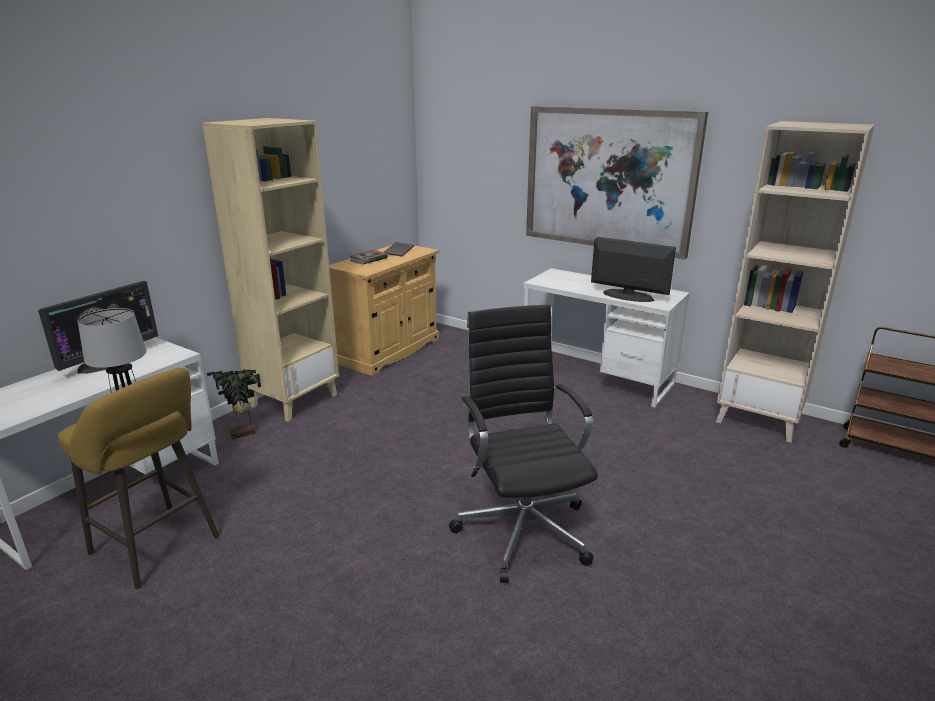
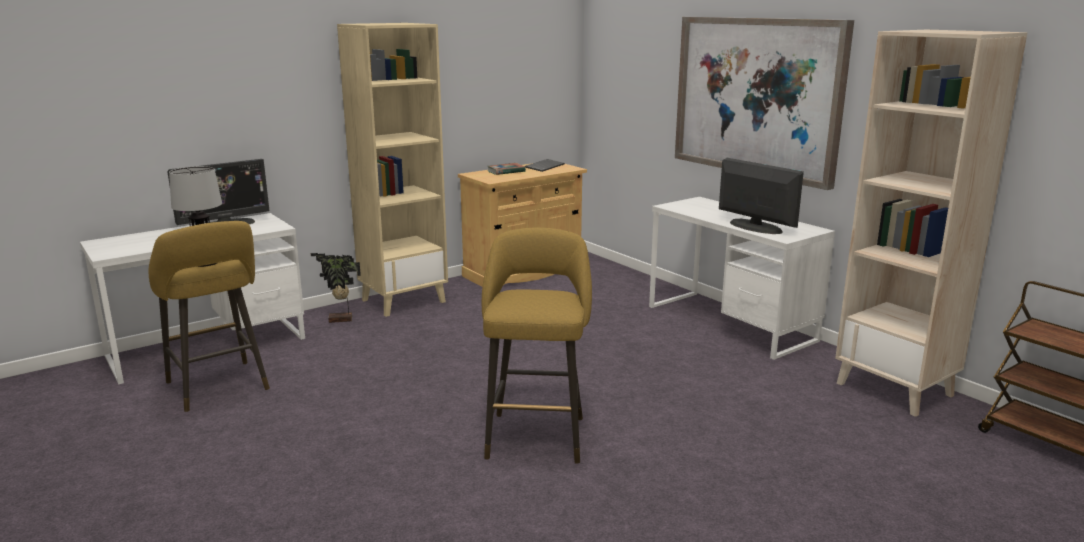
camera: 20 degrees right, 5 degrees down
(522, 528) = (536, 434): black office chair -> yellow stool

